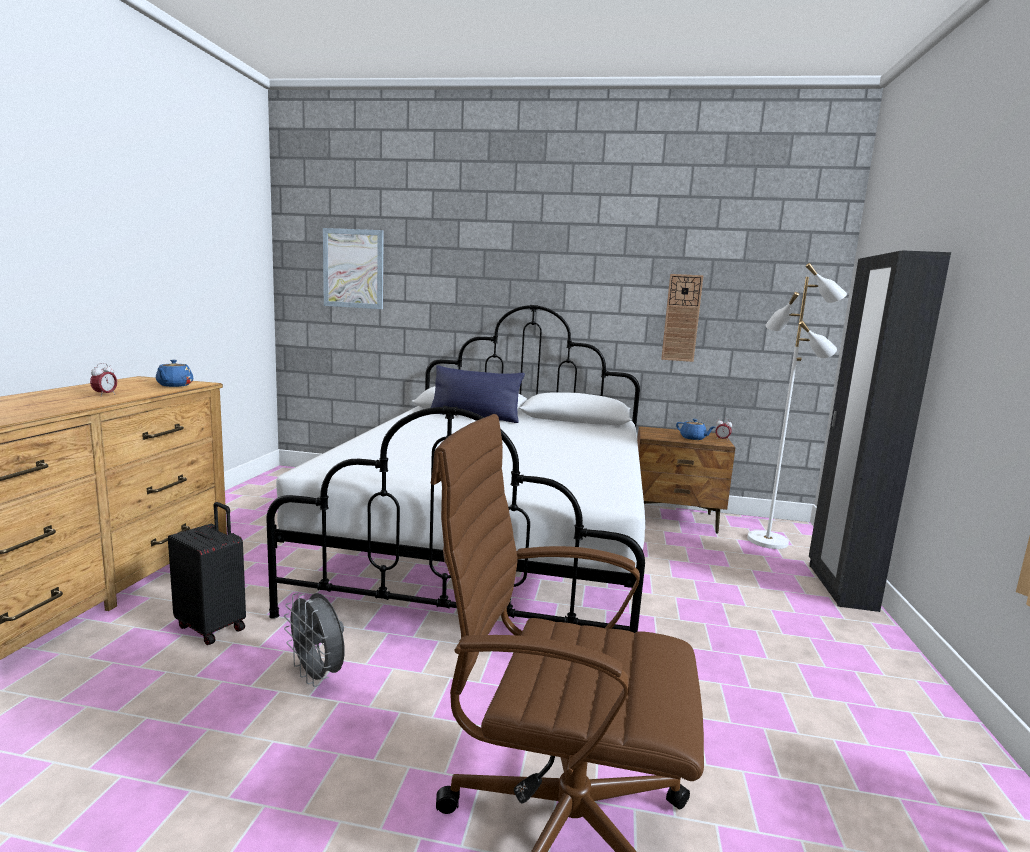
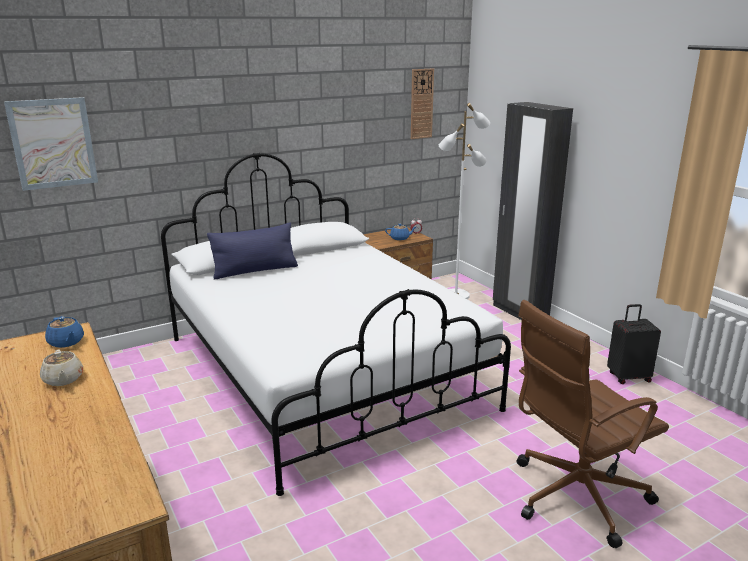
camera: 40 degrees left, 10 degrees up
(105, 395) = (63, 380): alarm clock -> beige teapot
(212, 627) = (250, 524): black suitcase -> black suitcase (628, 377)
(317, 676) = (371, 507): grey fan -> none
(681, 318) = (369, 144): wall clock -> wall clock (421, 104)

